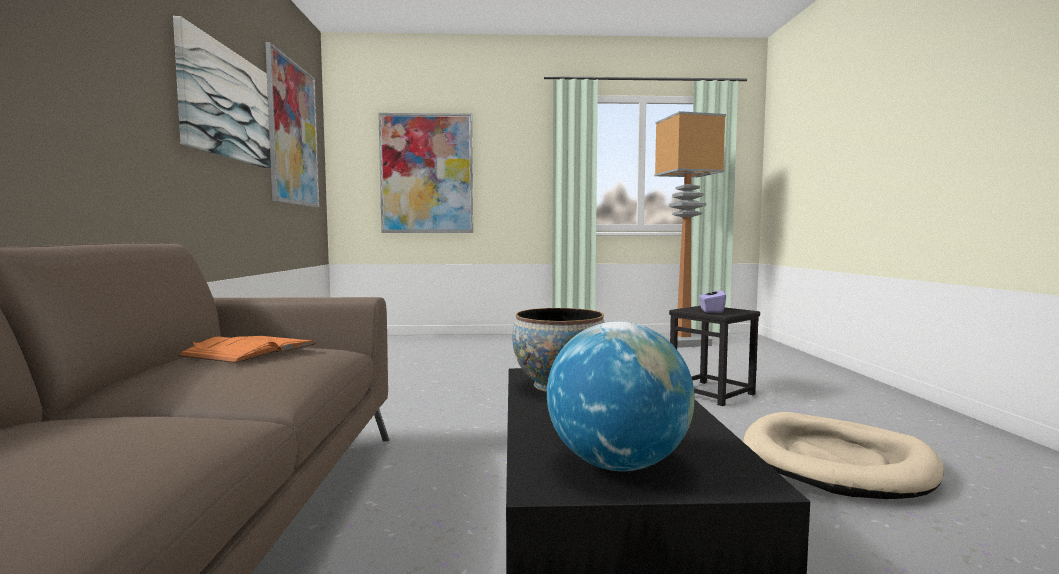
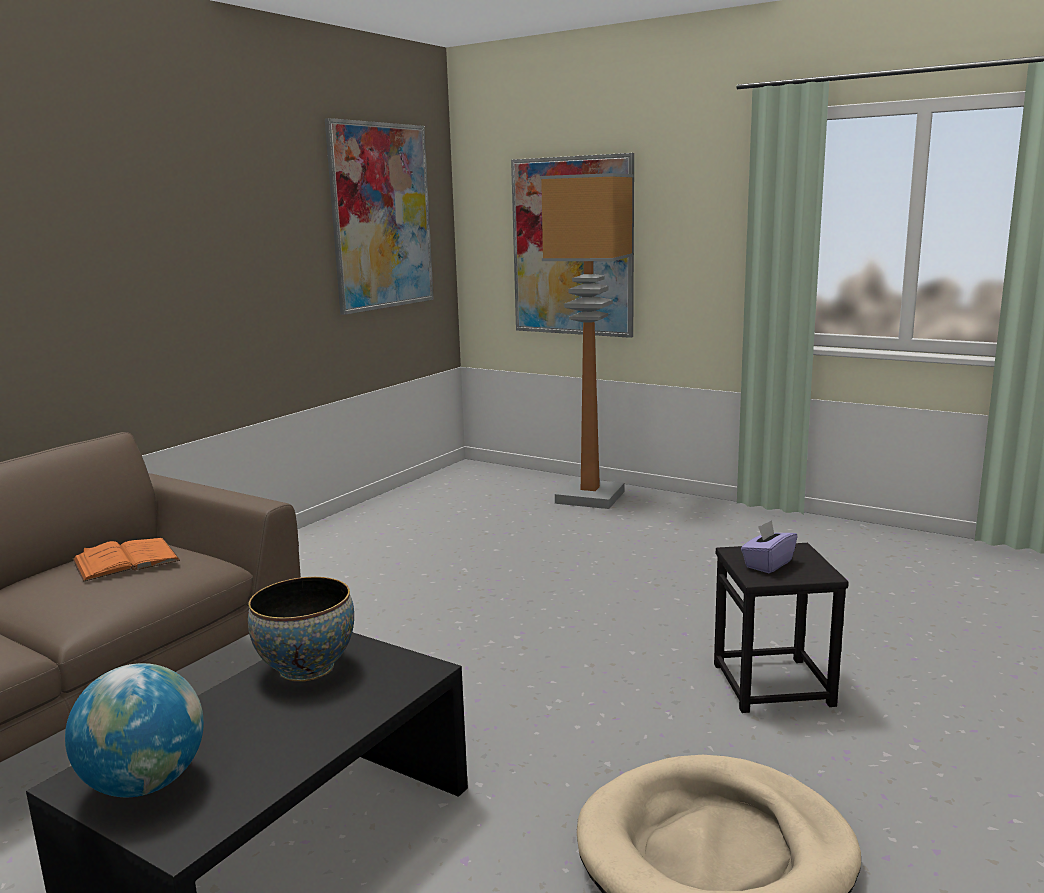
camera: 35 degrees right, 10 degrees up
(226, 103) = (255, 224): picture -> none
(682, 342) = (930, 563): floor lamp -> floor lamp (589, 497)

